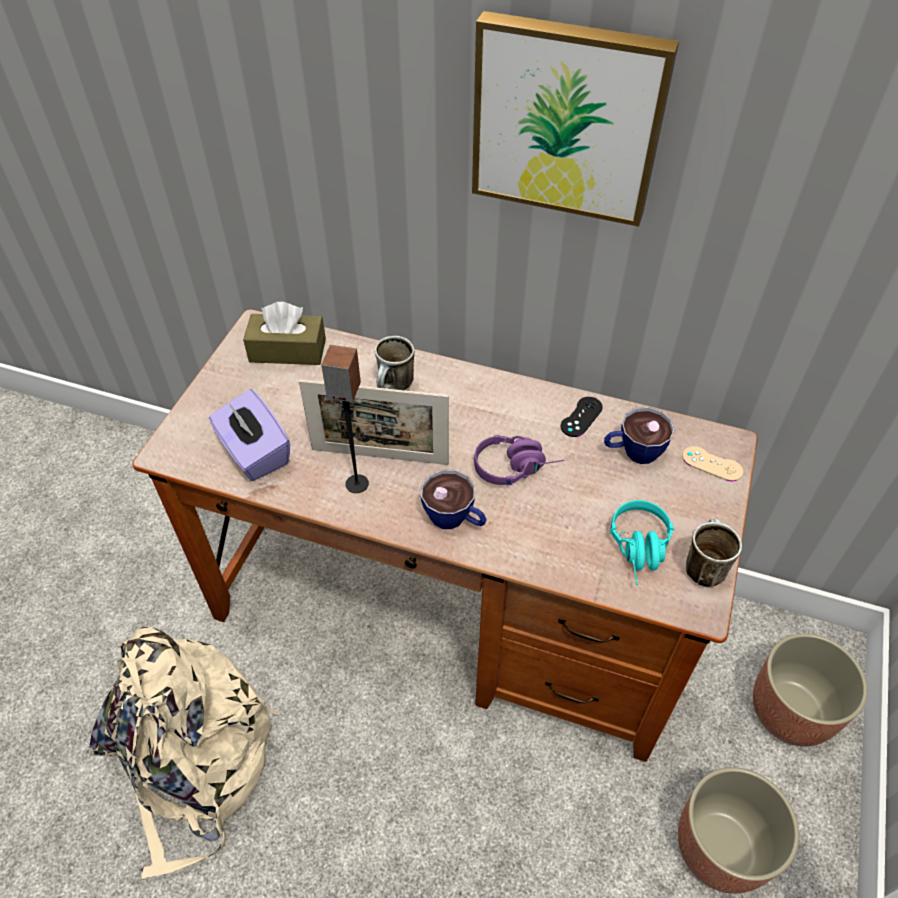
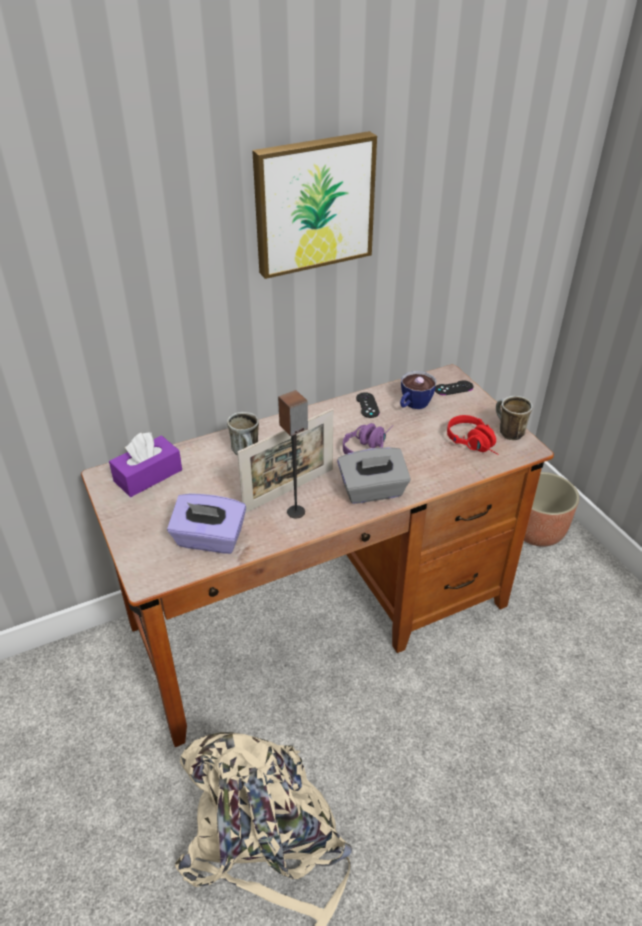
camera: 45 degrees left, 10 degrees down
(287, 350) = (148, 475): brown tissue box -> purple tissue box
(455, 519) = (372, 491): cup -> grey tissue box
(641, 551) = (475, 444): turquoise headphones -> red headphones
(712, 464) = (453, 388): beige game controller -> black game controller
(721, 847) = (578, 615): planter -> none

